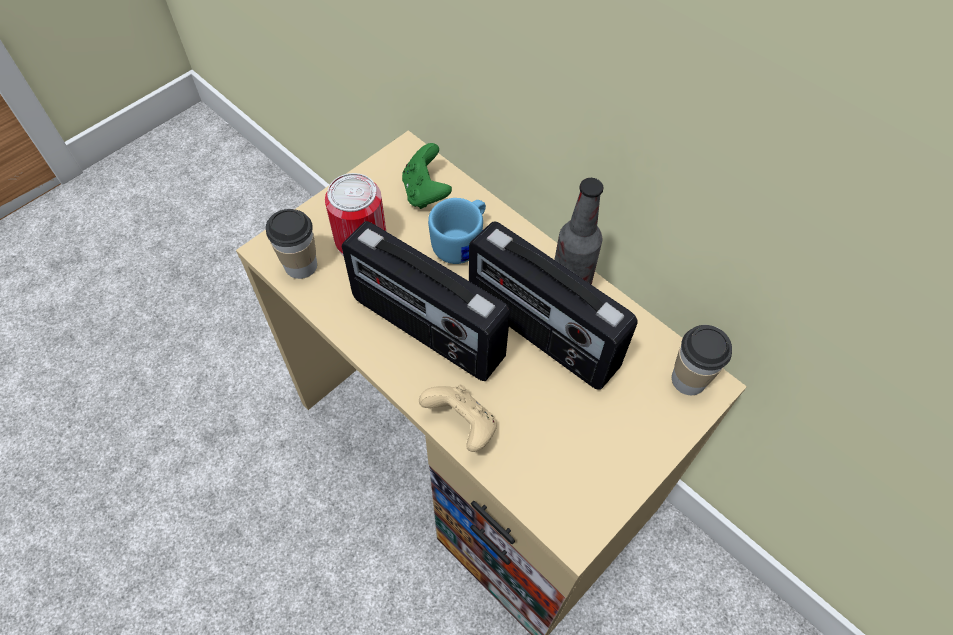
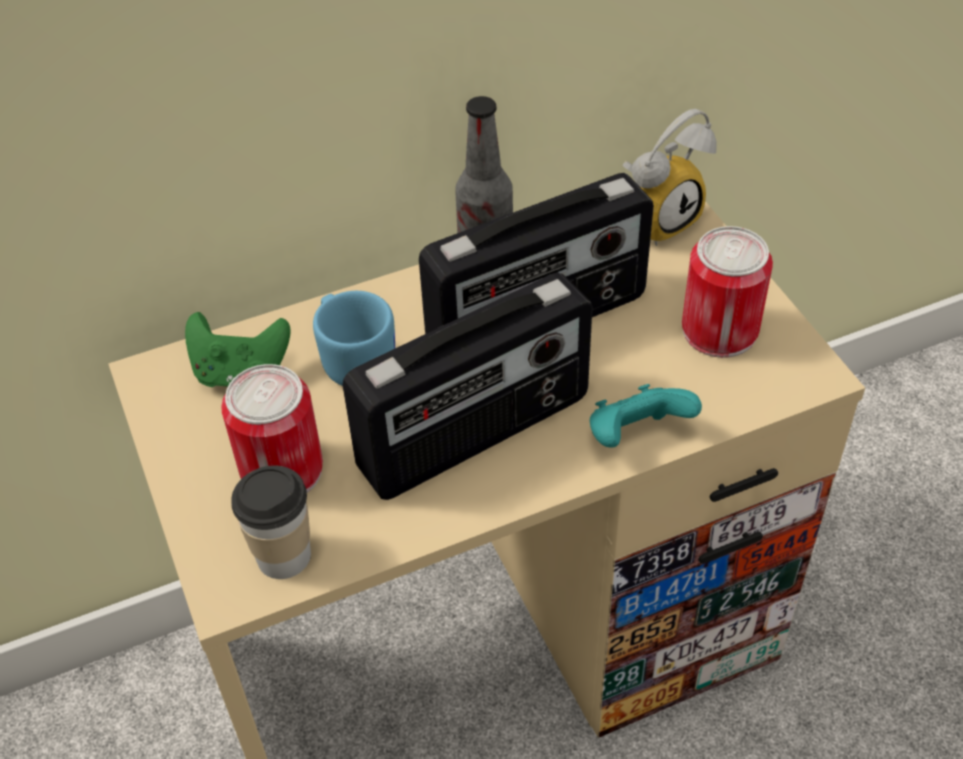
camera: 65 degrees left, 10 degrees down
(462, 425) = (636, 436): beige game controller -> turquoise game controller
(589, 453) = (719, 330): none -> can
(689, 379) = (659, 218): cup -> alarm clock

